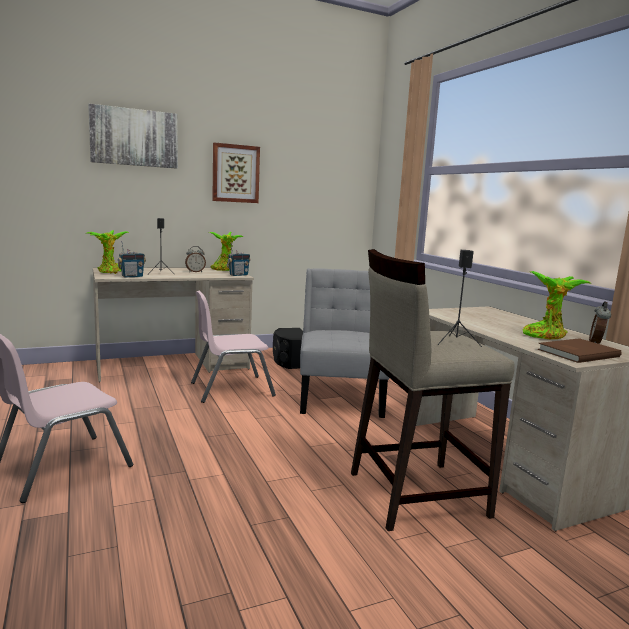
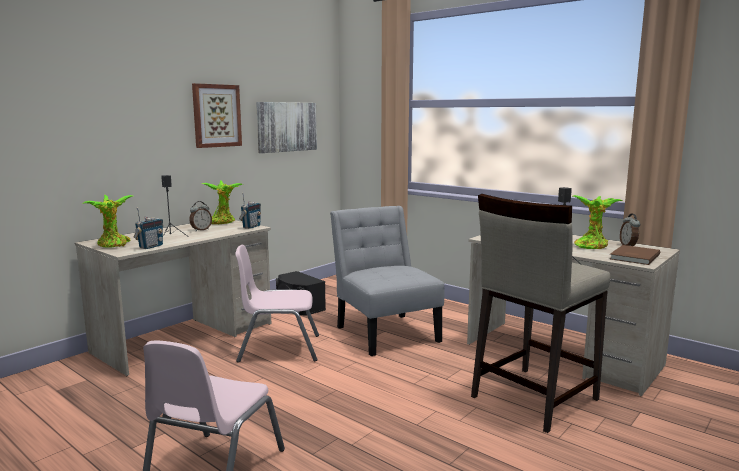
camera: 25 degrees left, 0 degrees up
(134, 137) = (109, 82): picture -> picture (286, 127)
(231, 389) = (279, 348): pink chair -> pink chair turned 45 degrees clockwise

